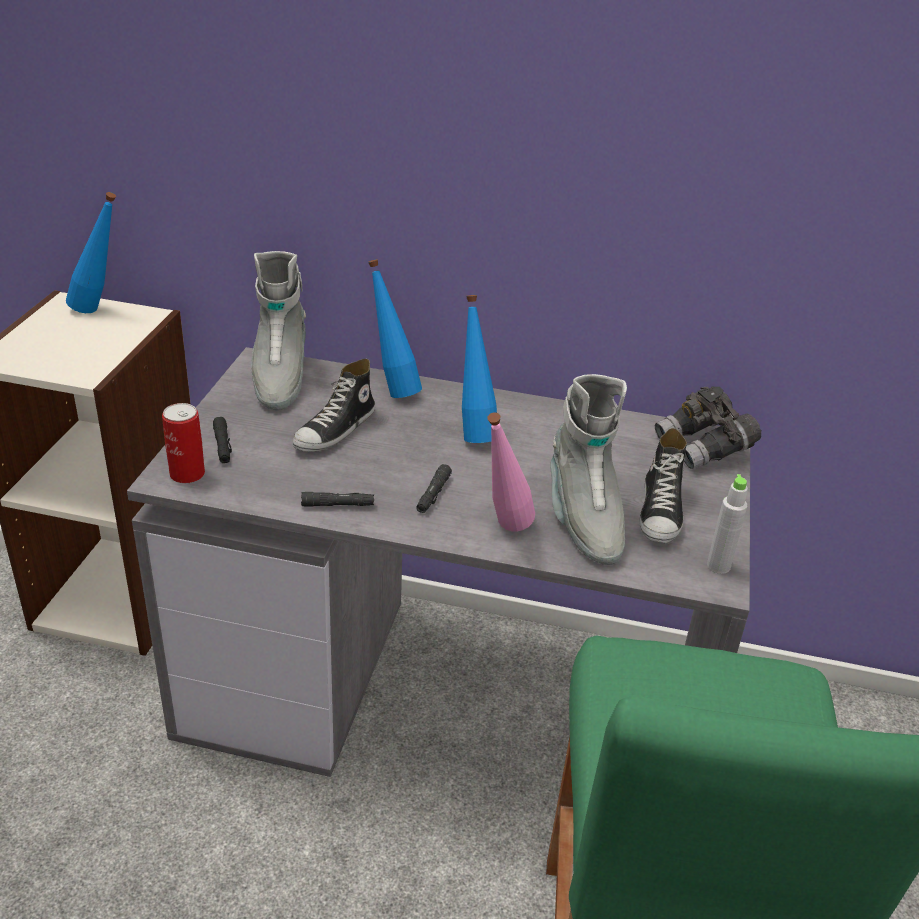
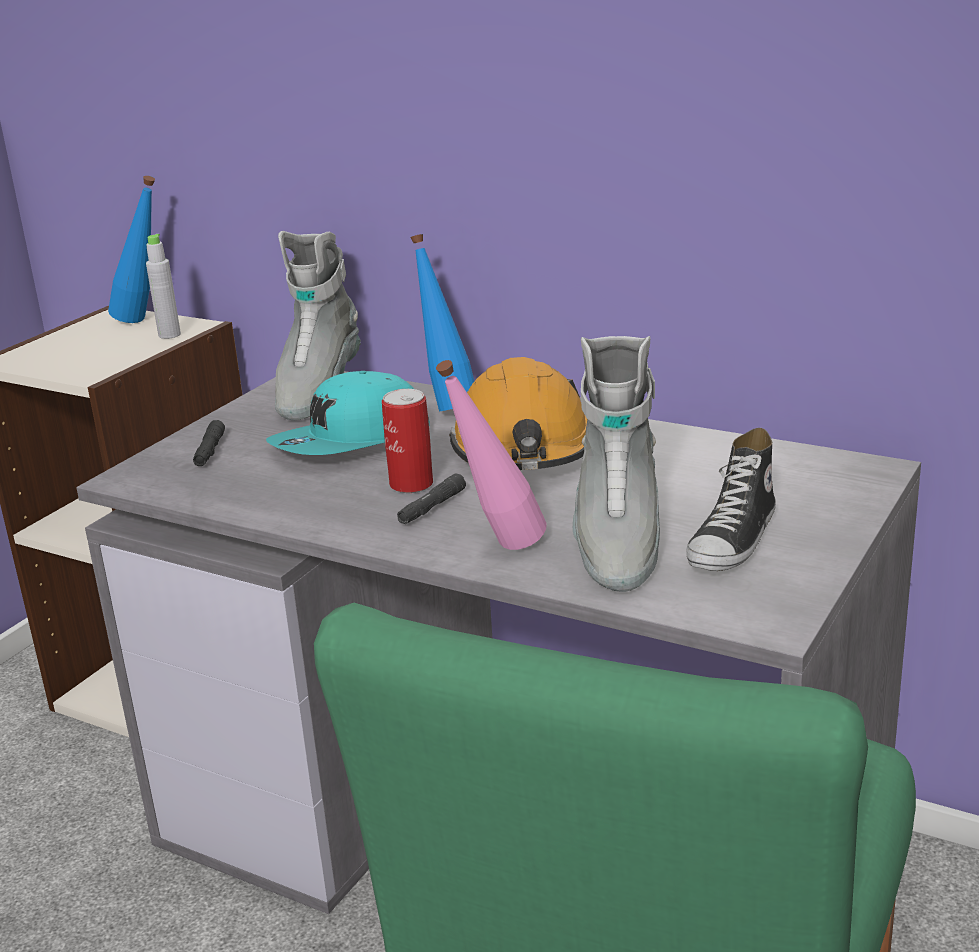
camera: 20 degrees right, 10 degrees down
(187, 474) = (152, 475): can -> can (411, 484)
(336, 430) = (351, 442): shoe -> turquoise cap
(338, 505) = (306, 511): black flashlight -> none
(473, 432) = (524, 449): blue bottle -> orange hard hat
(704, 448) = (838, 477): grey binoculars -> none
(718, 566) = (783, 604): grey bottle -> grey bottle (169, 335)

